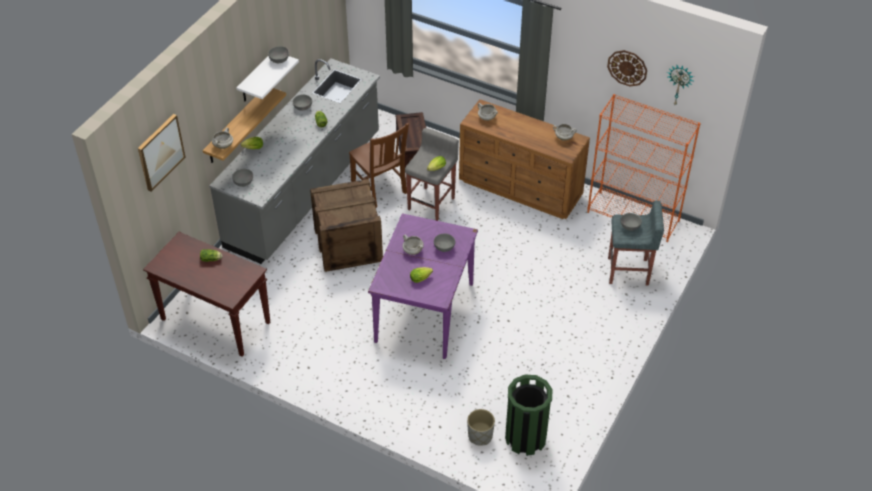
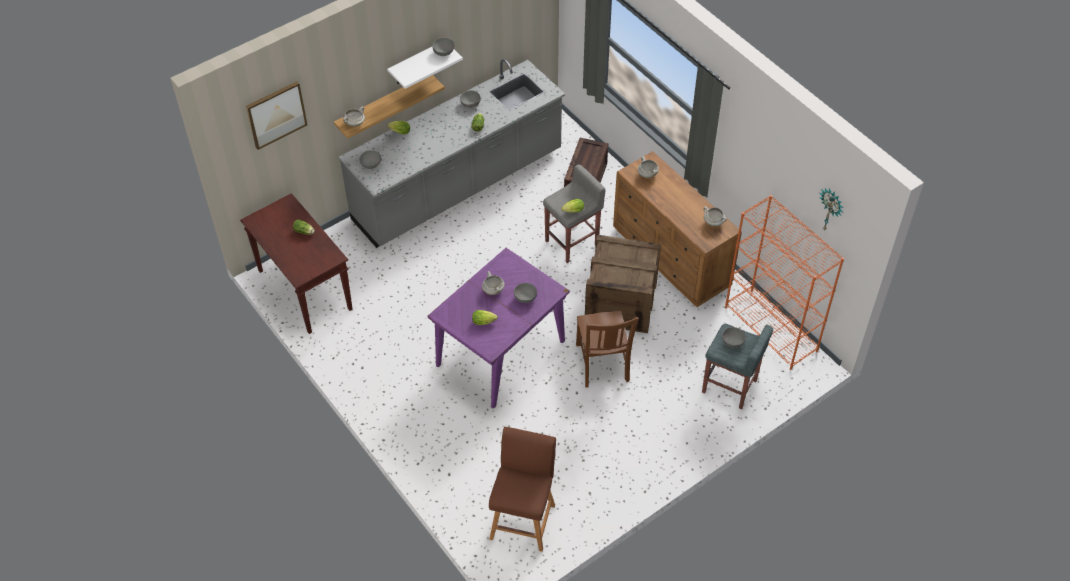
camera: 25 degrees right, 5 degrees up
(348, 245) = (467, 258): crate -> crate (621, 303)
(380, 188) = (531, 209): brown chair -> brown chair (602, 364)
(480, 436) = (481, 499): grey planter -> none
(525, 438) = (523, 518): green trash can -> brown stool
(627, 68) = (786, 173): wall clock -> none

